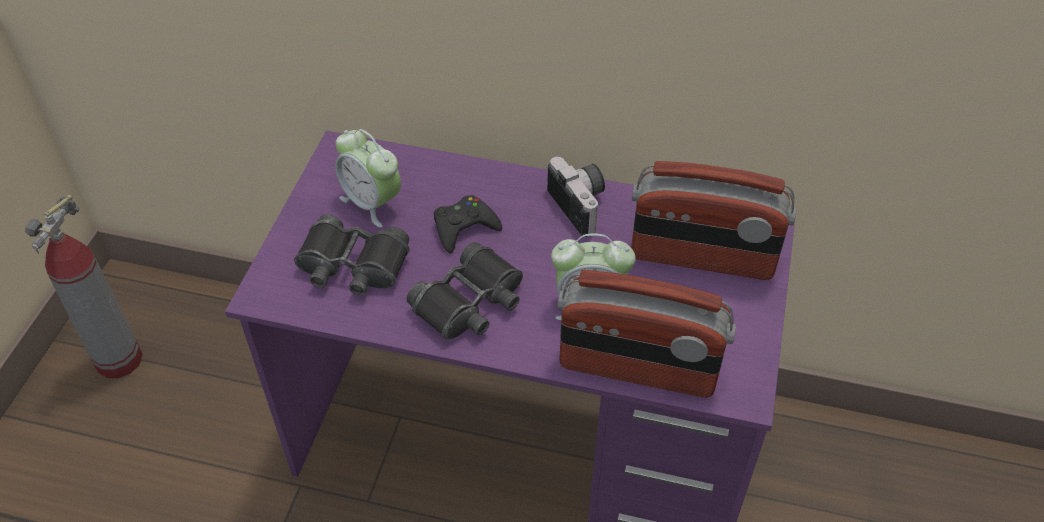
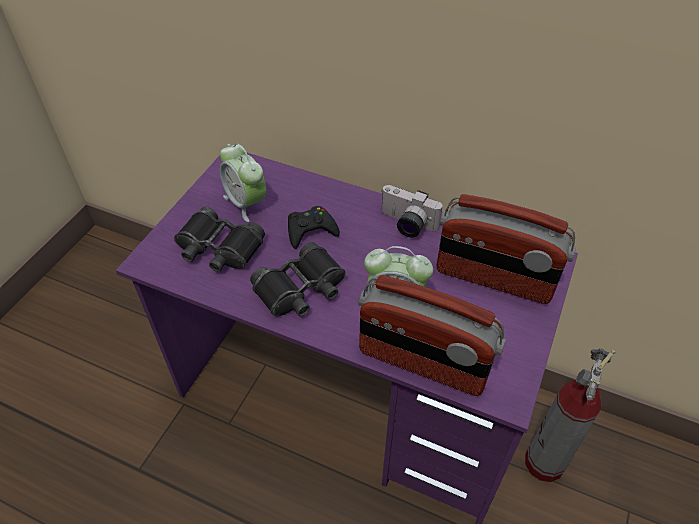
camera: 10 degrees right, 0 degrees up
(118, 360) = (83, 295): fire extinguisher -> fire extinguisher (544, 463)
(582, 205) = (406, 225): camera -> camera turned 135 degrees clockwise

